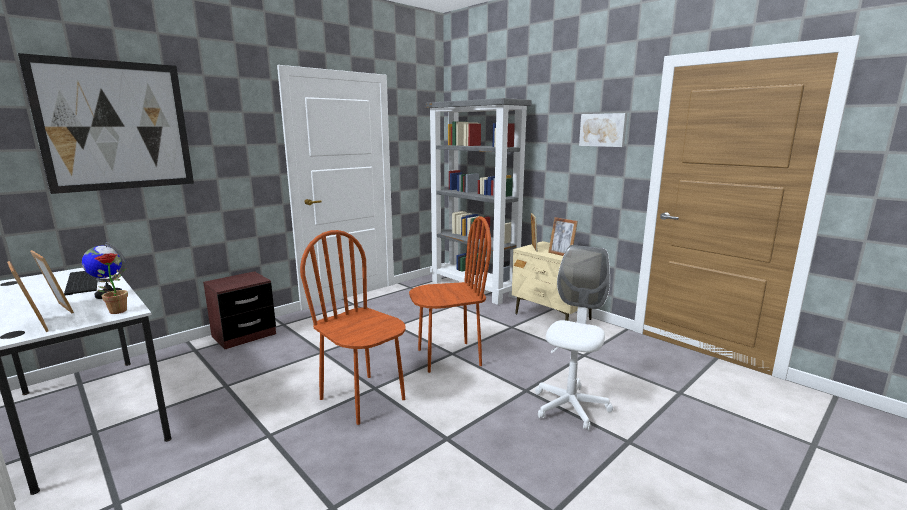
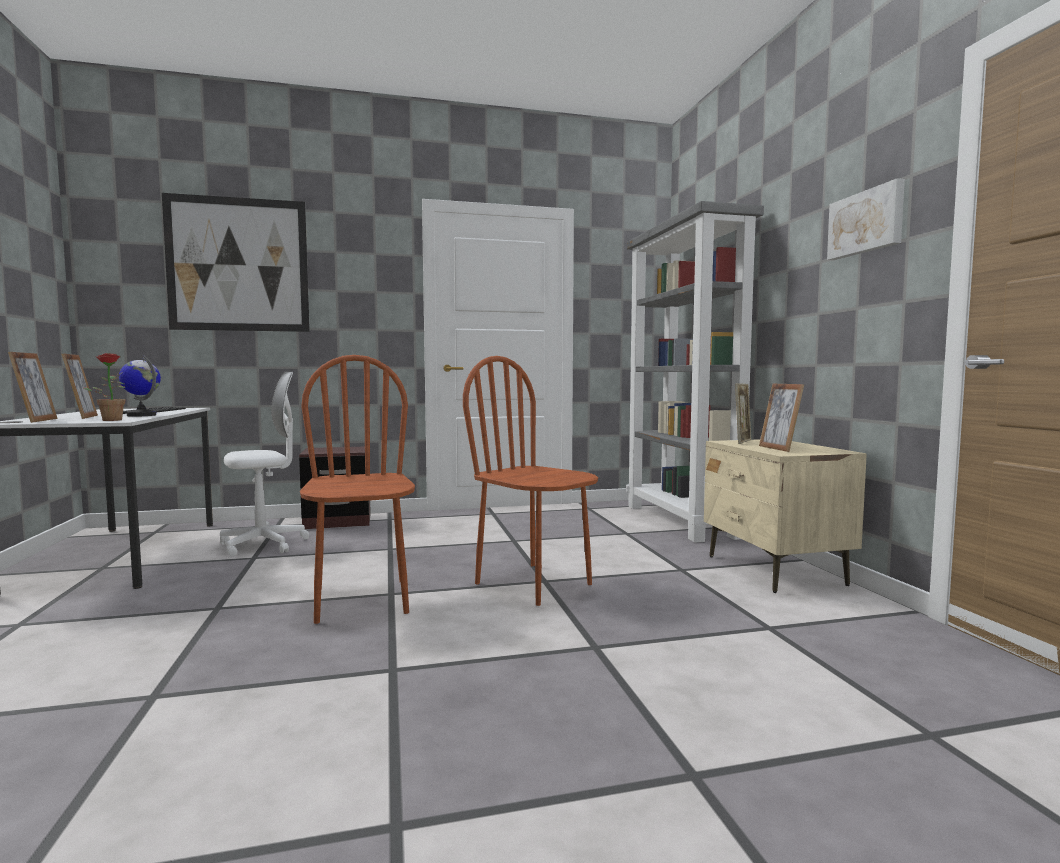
camera: 30 degrees right, 10 degrees down
(449, 357) = (534, 583): brown chair -> brown chair turned 150 degrees counterclockwise
(570, 407) = (643, 689): white office chair -> white office chair (264, 545)

